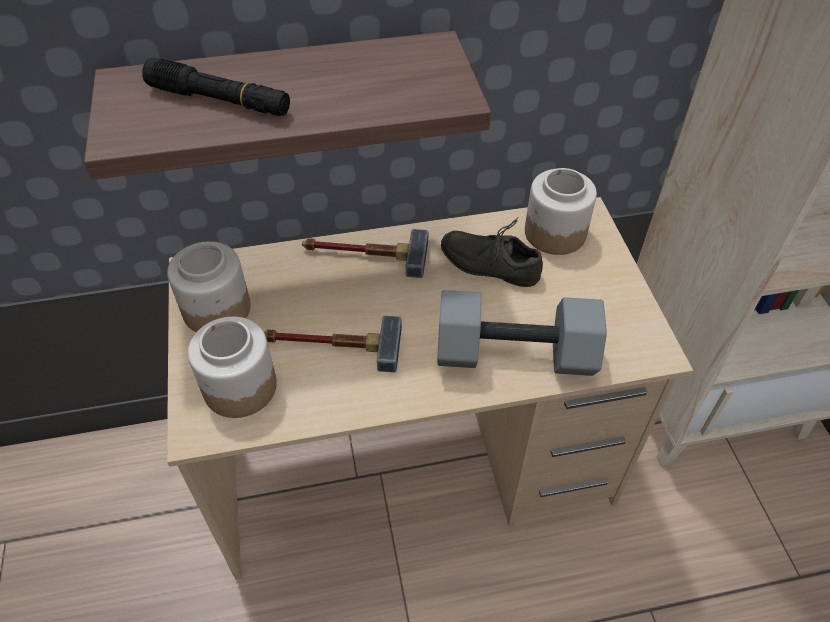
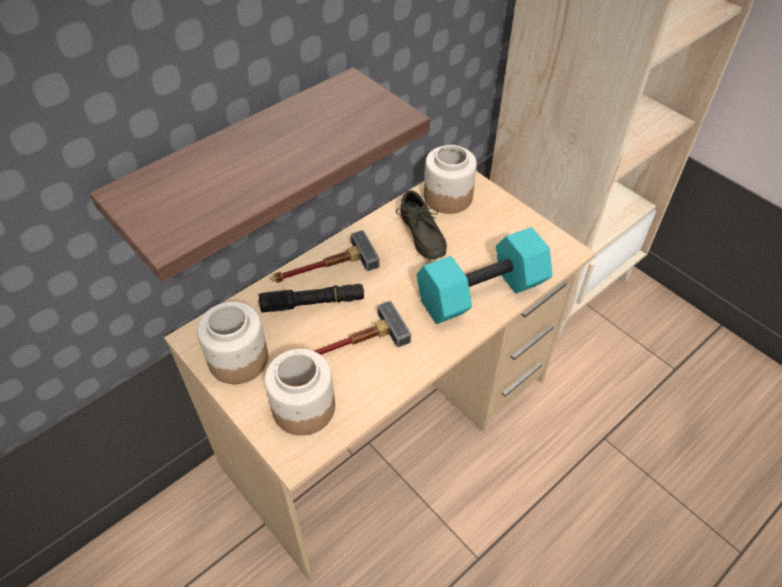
camera: 30 degrees left, 0 degrees up
(219, 101) = (224, 180): black flashlight -> black flashlight (313, 303)
(490, 263) = (419, 236): grey shoe -> grey shoe turned 105 degrees counterclockwise
(513, 356) = (481, 294): grey dumbbell -> turquoise dumbbell

